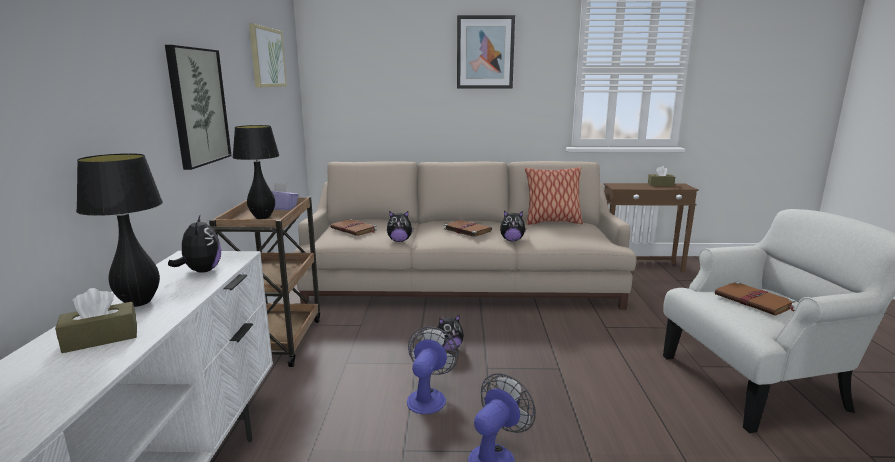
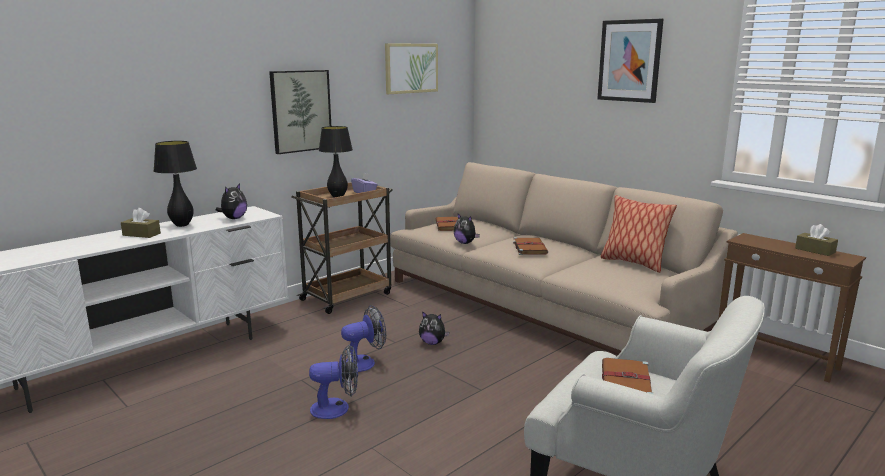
camera: 45 degrees right, 0 degrees up
(512, 240) = (558, 268): plush toy -> none

